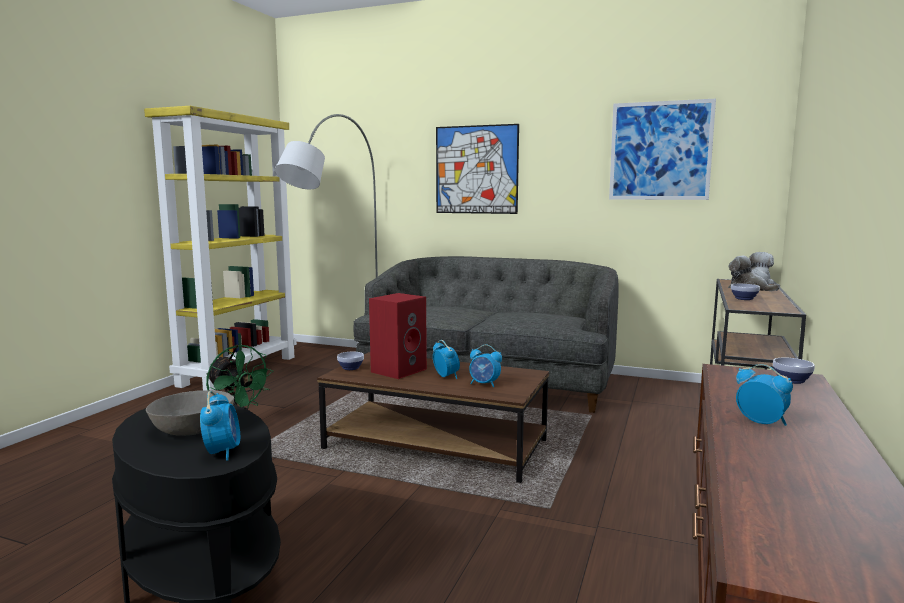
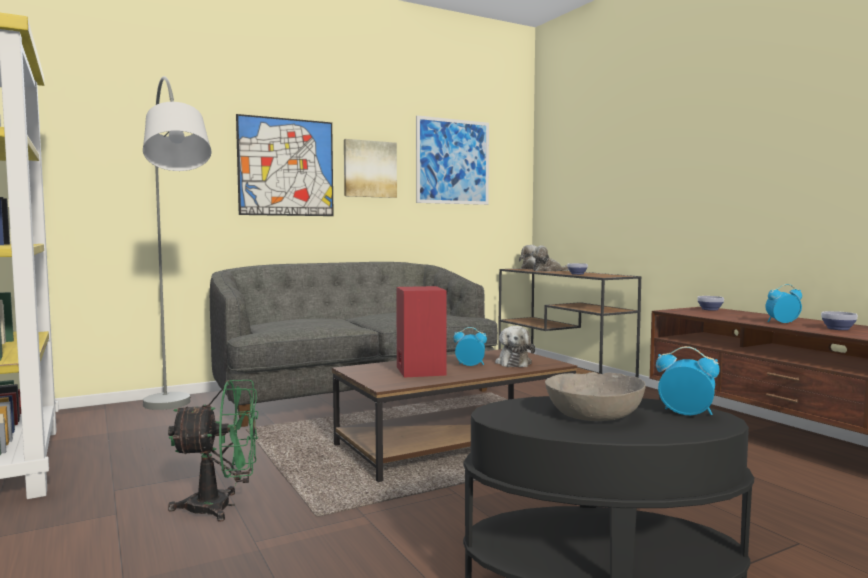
camera: 50 degrees left, 5 degrees down
(350, 368) = (374, 379): bowl -> bowl (839, 329)
(484, 384) = (513, 363): alarm clock -> plush toy
(557, 166) = (369, 169): none -> picture

